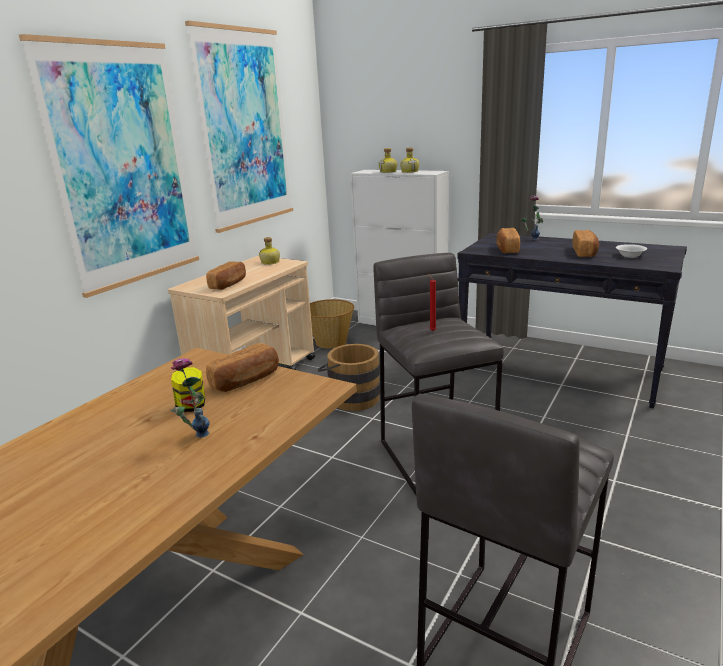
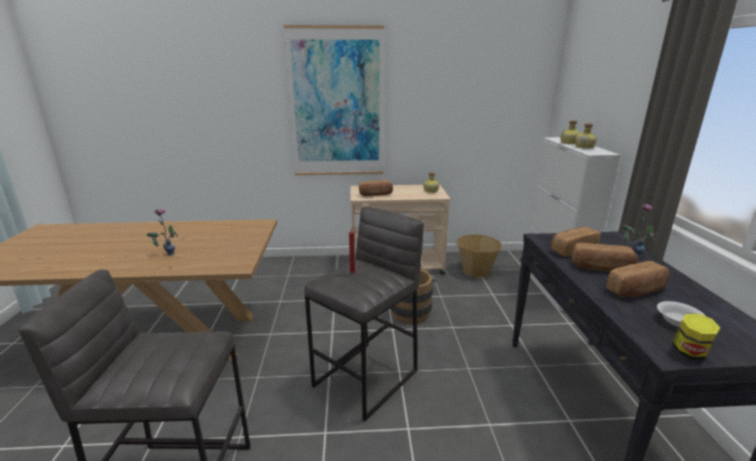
camera: 55 degrees right, 0 degrees up
(191, 407) = (200, 242): jar -> jar (689, 353)
(244, 129) = (453, 88): picture -> none
(246, 380) = (239, 243): bread -> bread (601, 268)

